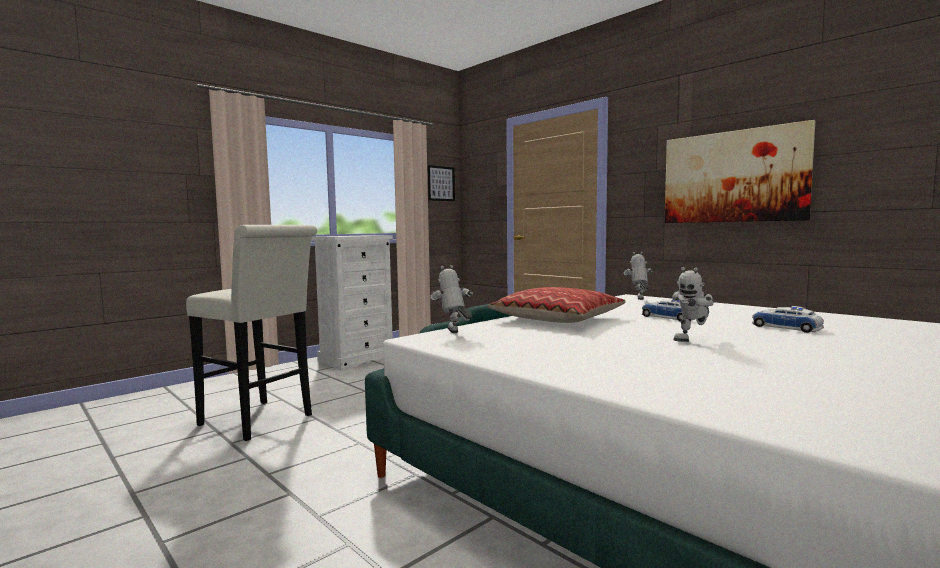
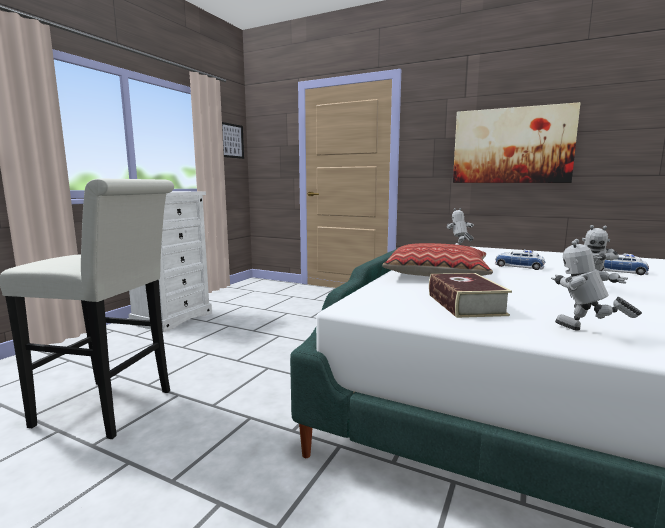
camera: 20 degrees left, 5 degrees up
(454, 334) = (379, 299): toy robot -> toy robot (585, 333)
(524, 343) = (465, 304): none -> book

